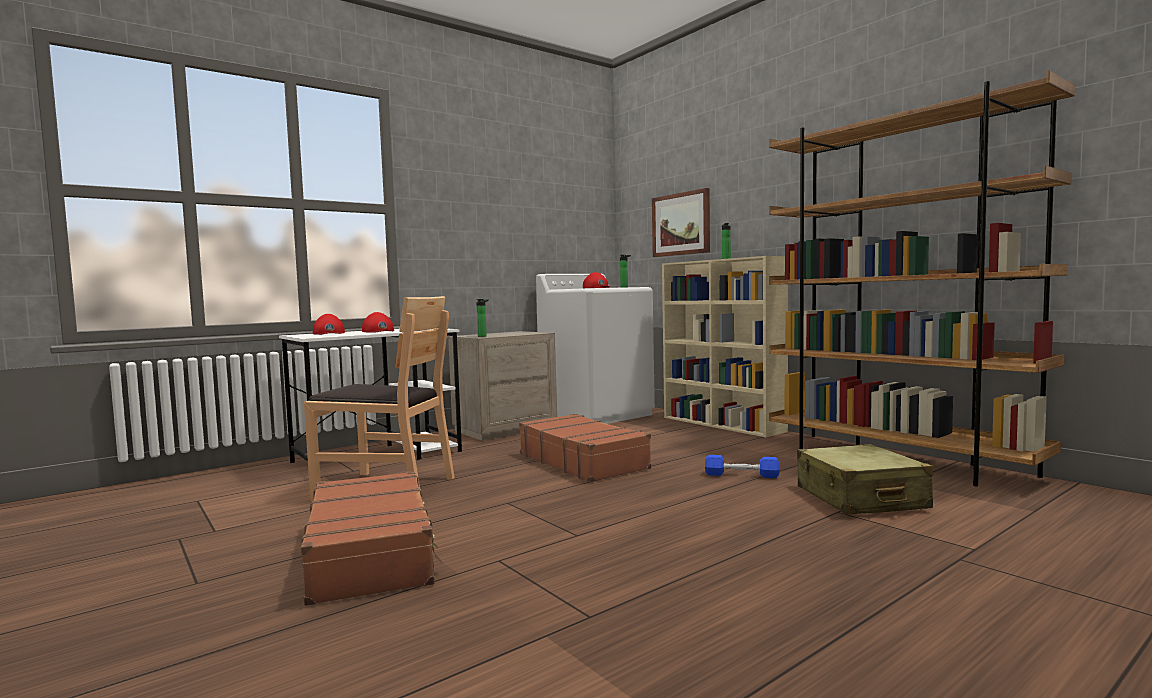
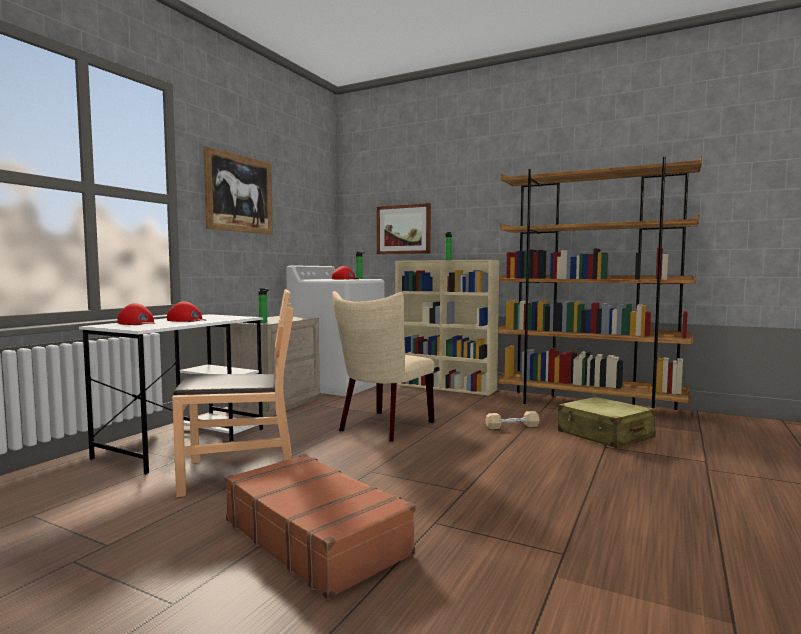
camera: 25 degrees left, 0 degrees up
(473, 197) = (239, 194): none -> picture
(583, 461) = (382, 427): brown suitcase -> beige chair
(741, 475) = (512, 426): blue dumbbell -> beige dumbbell

